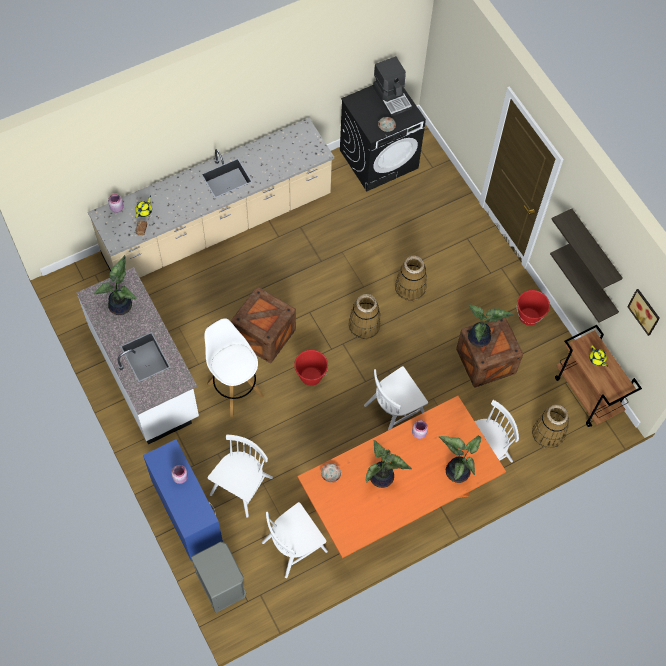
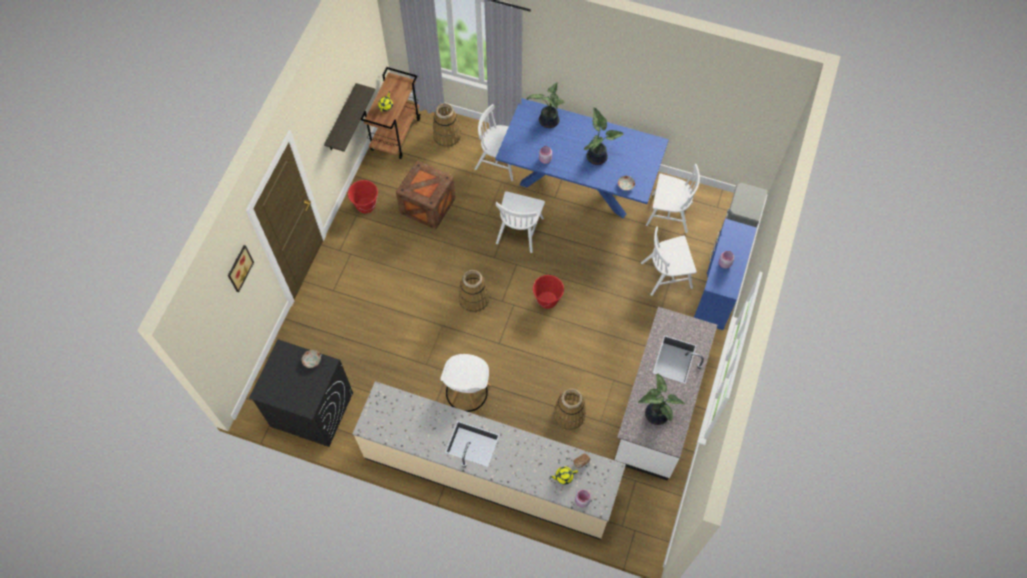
camera: 130 degrees left, 0 degrees up
(235, 389) = (606, 339): white stool -> white stool (467, 402)
(264, 335) = (547, 356): crate -> none
(392, 97) = (275, 380): coffee machine -> none
(395, 410) = (519, 230): white chair -> white chair turned 90 degrees clockwise
(397, 499) = (579, 183): orange dining table -> blue dining table
(410, 287) = (413, 294): basket -> basket (569, 415)
(480, 338) = (430, 191): potted plant -> none
(594, 248) = (330, 103): shelf -> none
(645, 311) = (359, 39): picture -> picture (238, 268)

